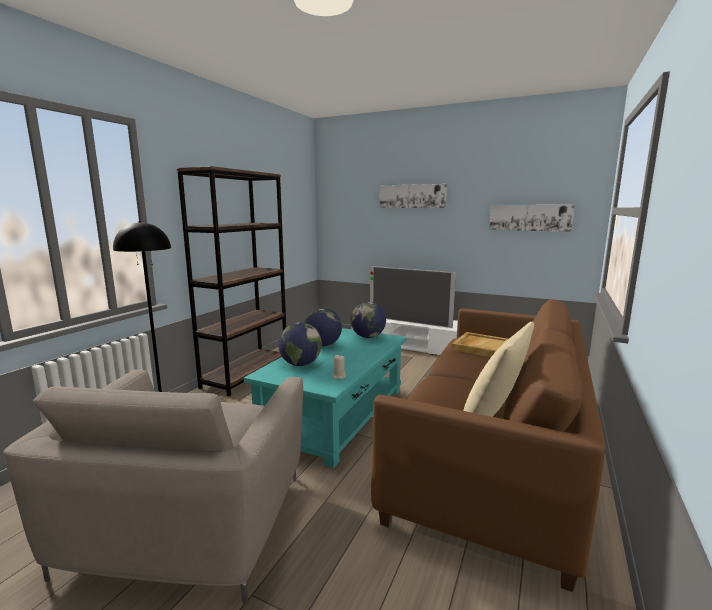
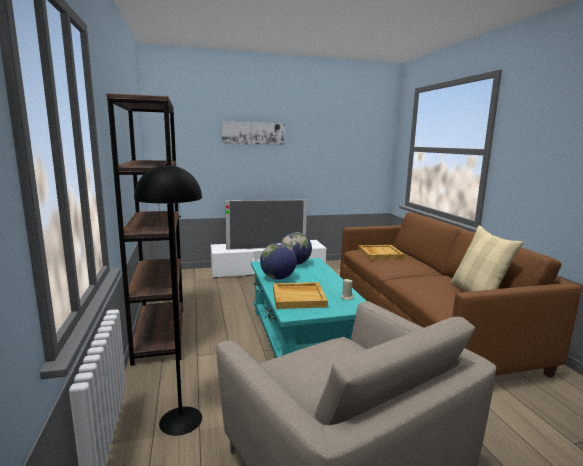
camera: 40 degrees left, 0 degrees up
(300, 364) = (299, 297): globe -> beige tray
(530, 217) = (347, 153): picture -> none

